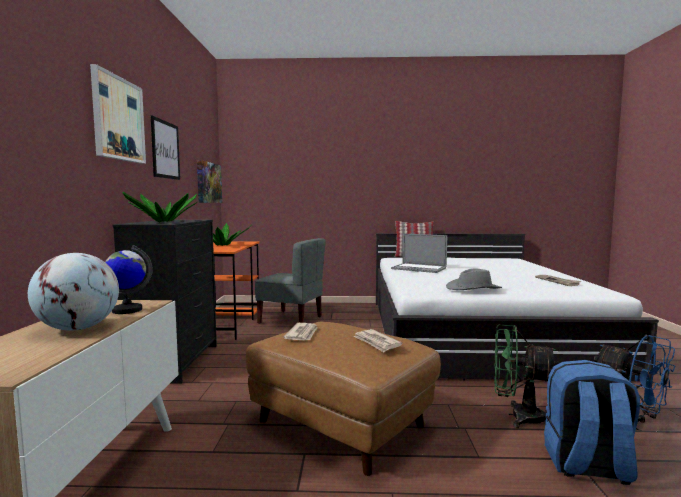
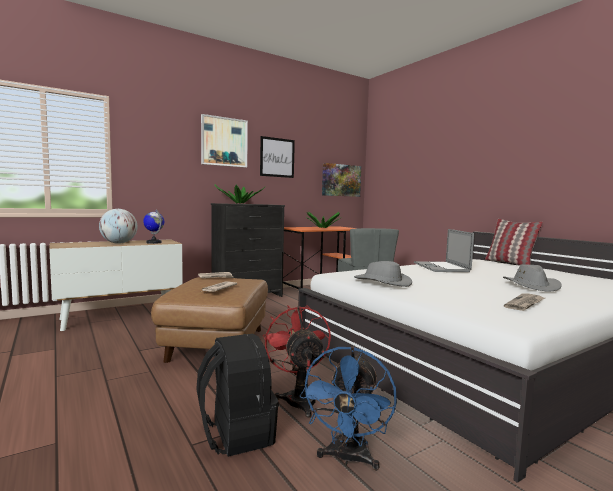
camera: 55 degrees right, 0 degrees up
(503, 270) = (531, 286): none -> grey hat
(518, 416) = (298, 398): green fan -> red fan
(586, 466) = (236, 434): blue backpack -> black backpack

